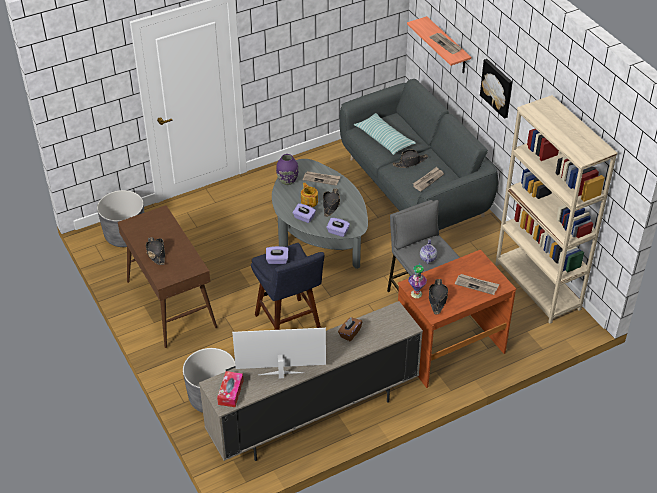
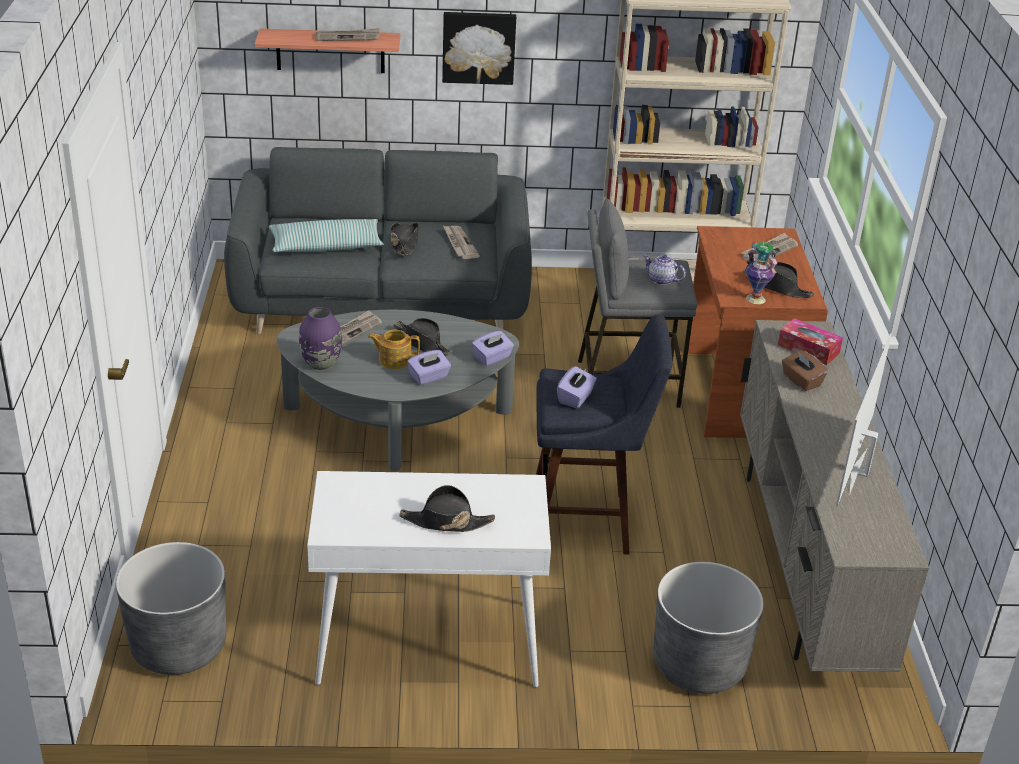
camera: 65 degrees left, 10 degrees down
(170, 304) = (427, 644): brown console table -> white console table
(230, 392) = (877, 537): tissue box -> tissue box (808, 349)

